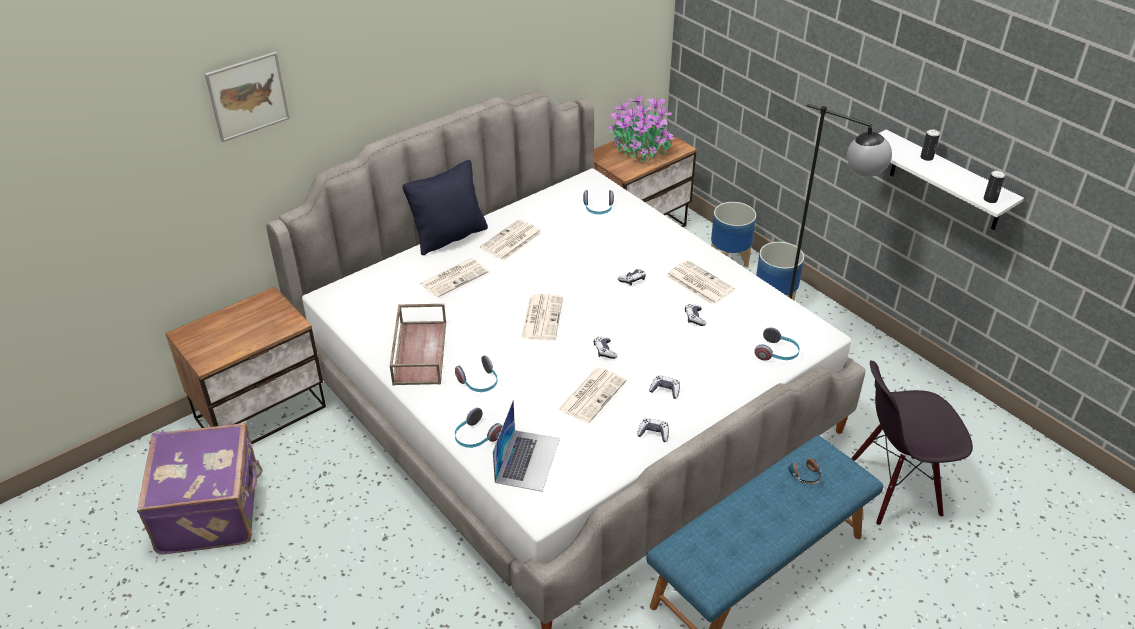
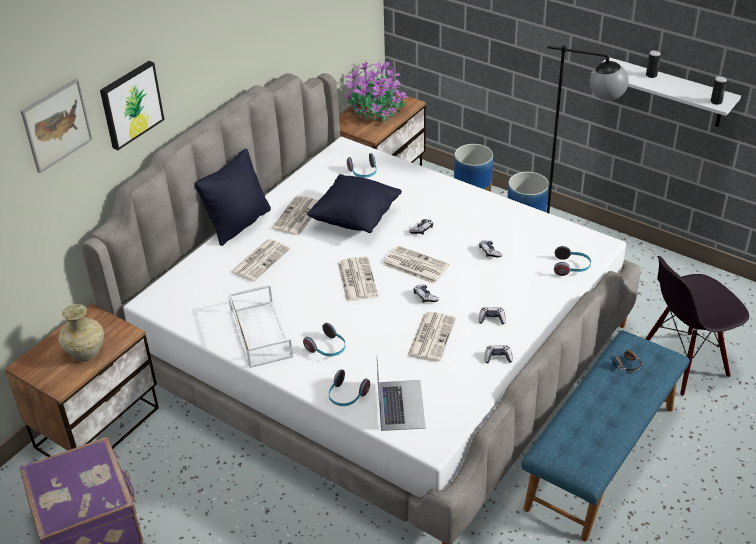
camera: 15 degrees left, 0 degrees up
(245, 335) = (85, 353): none -> beige vase
(340, 90) = (130, 104): none -> picture
(419, 352) = (259, 333): brown tray -> white tray
(568, 255) = (355, 219): none -> black pillow
(698, 282) = (479, 220): newspaper -> newspaper (414, 265)

